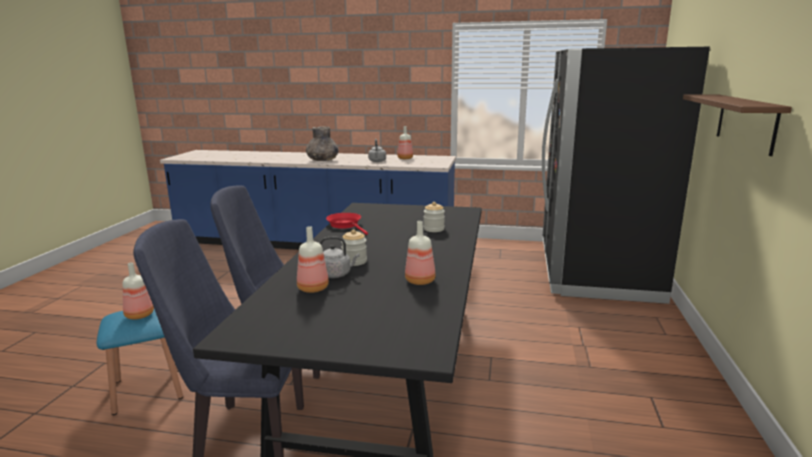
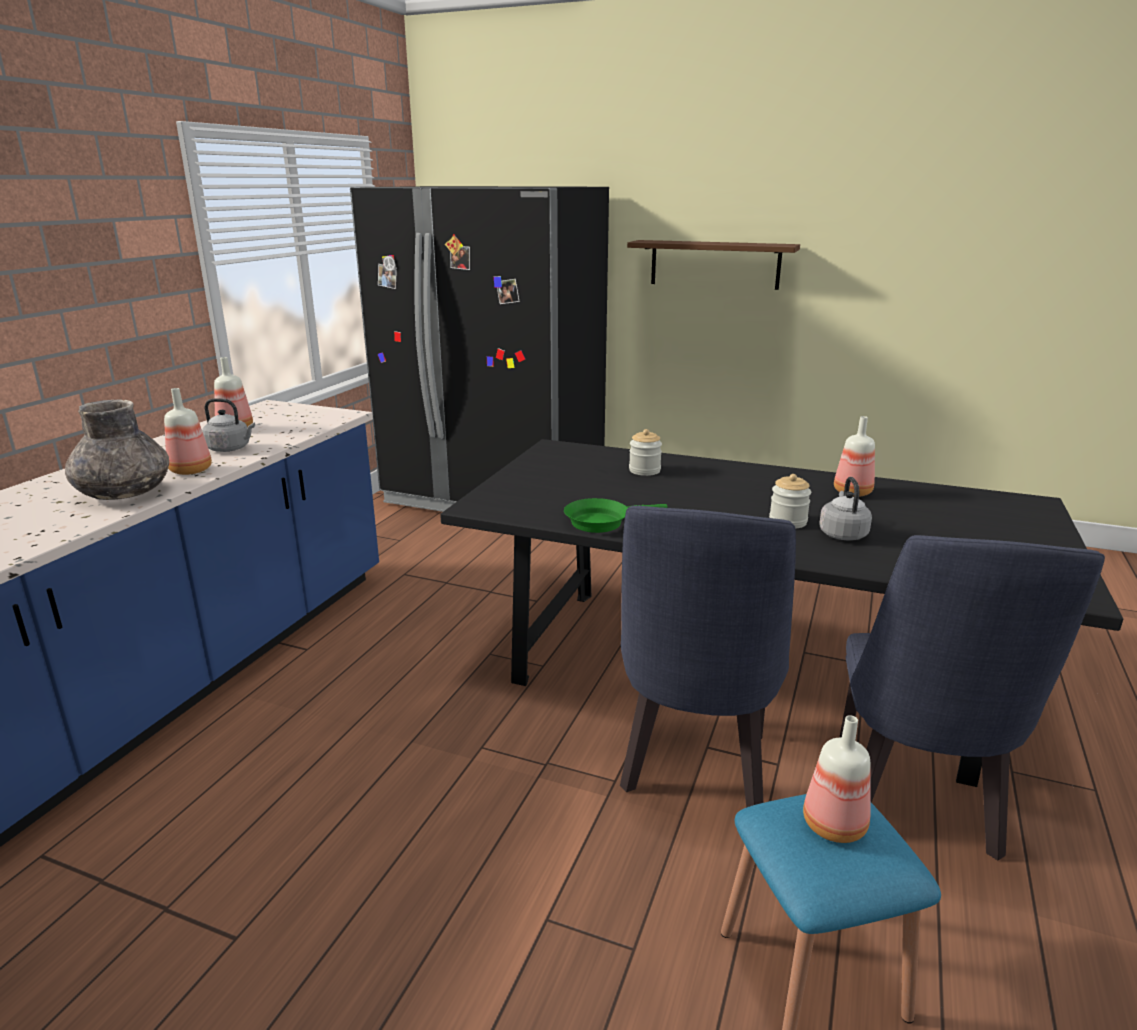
camera: 80 degrees left, 5 degrees up
(313, 289) = (900, 548): bottle -> bottle (192, 470)
(346, 225) = (601, 521): red frying pan -> green frying pan

